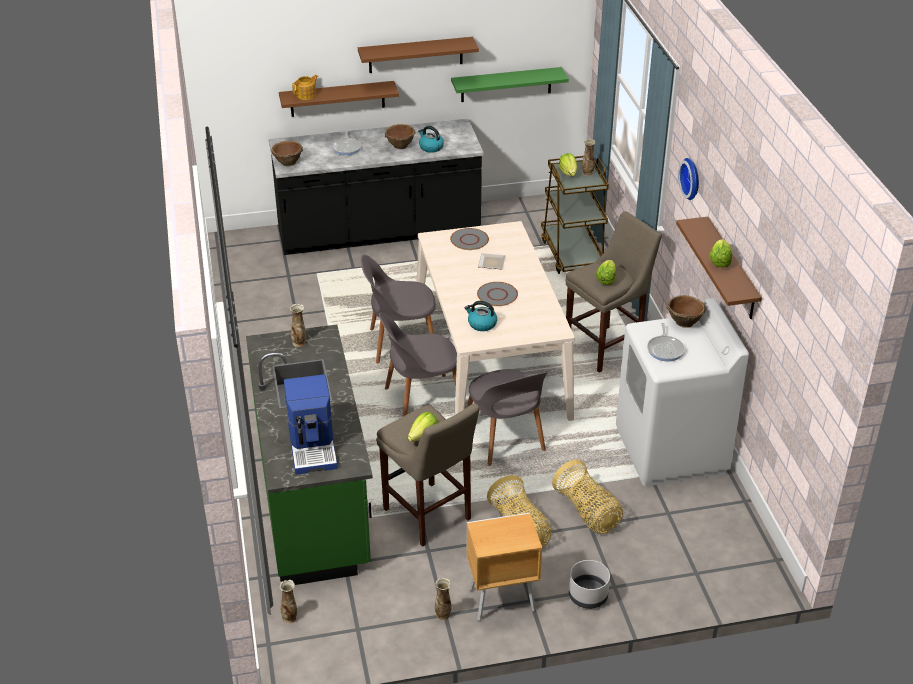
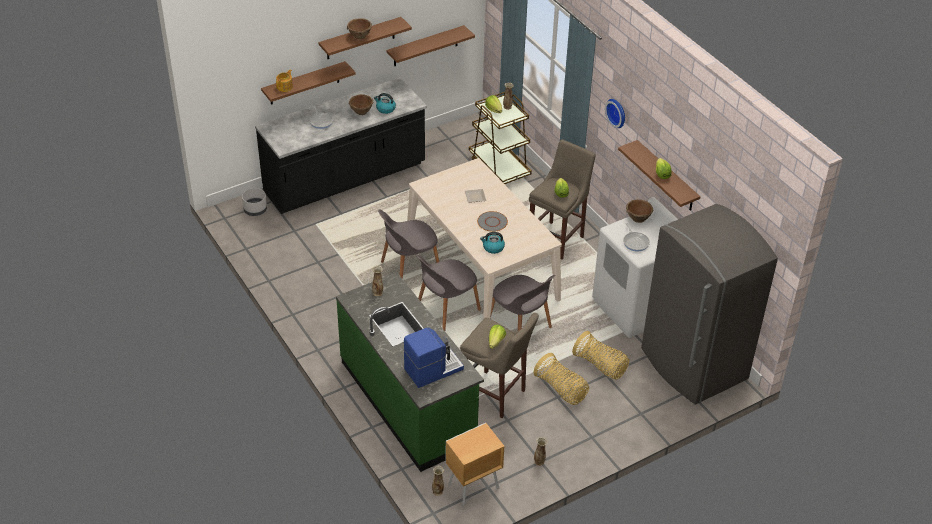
camera: 20 degrees left, 5 degrees up
(287, 162) = (282, 144): brown bowl -> brown bowl (359, 36)
(313, 446) = (432, 369): coffee machine -> coffee machine turned 90 degrees counterclockwise
(469, 240) = (450, 181): grey plate -> none
(500, 600) = (571, 442): brown nightstand -> brown nightstand (472, 487)
(506, 84) = (425, 46): green shelf -> brown shelf
(587, 596) = (627, 424): grey planter -> grey planter (255, 210)
(718, 542) = (693, 365): none -> grey fridge

